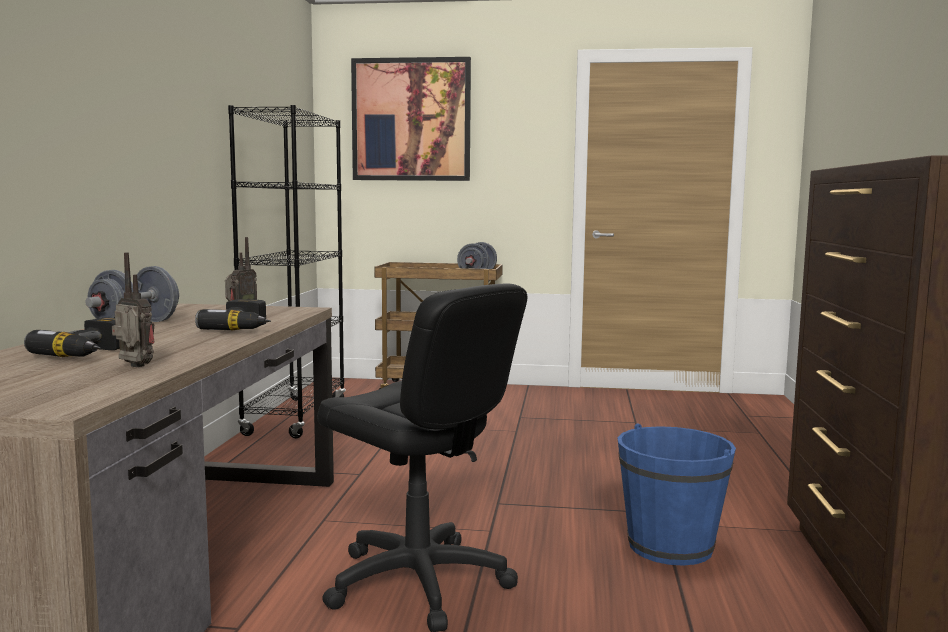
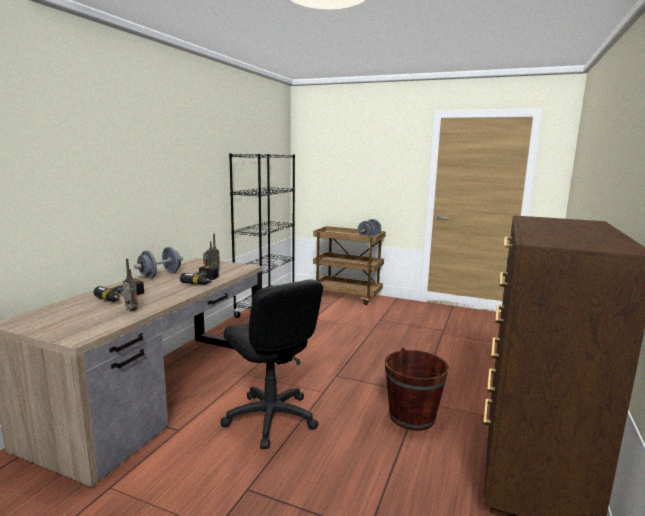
camera: 15 degrees right, 5 degrees up
(411, 120) = (340, 149): picture -> none
(670, 546) = (412, 417): blue bucket -> brown bucket

